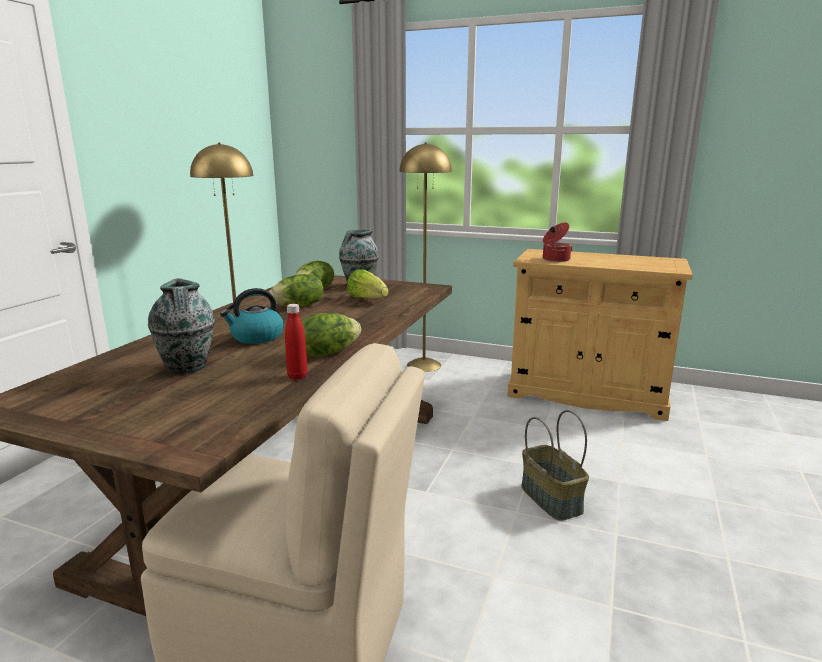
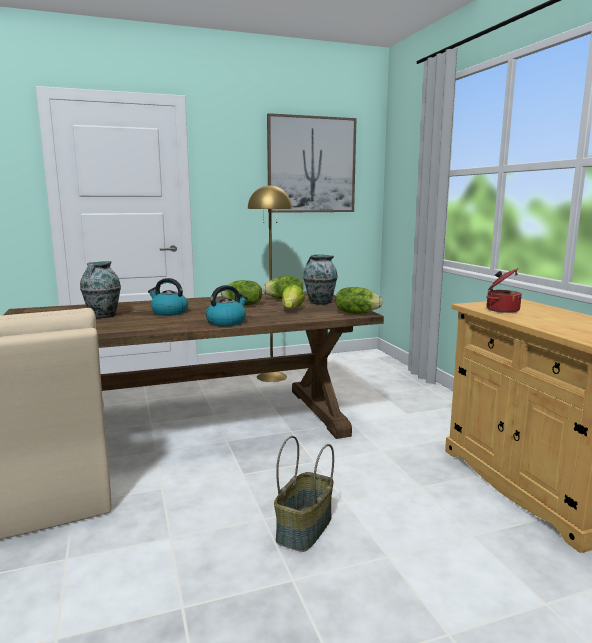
camera: 50 degrees right, 5 degrees down
(209, 114) = (311, 165): none -> picture
(297, 376) = (115, 331): red bottle -> none
(326, 353) = (164, 327): lettuce -> lettuce (356, 313)
(364, 328) = (227, 322): none -> kettle
(424, 365) = (427, 402): yellow floor lamp -> none

